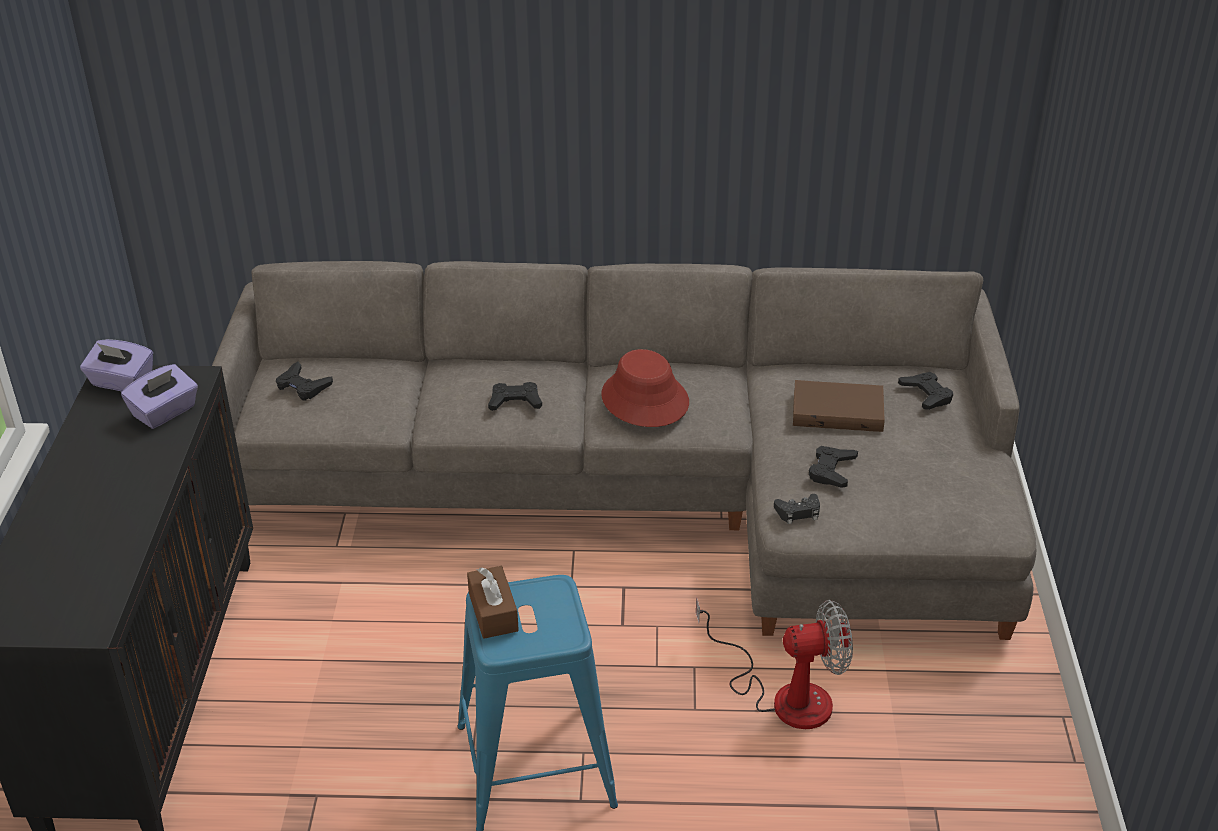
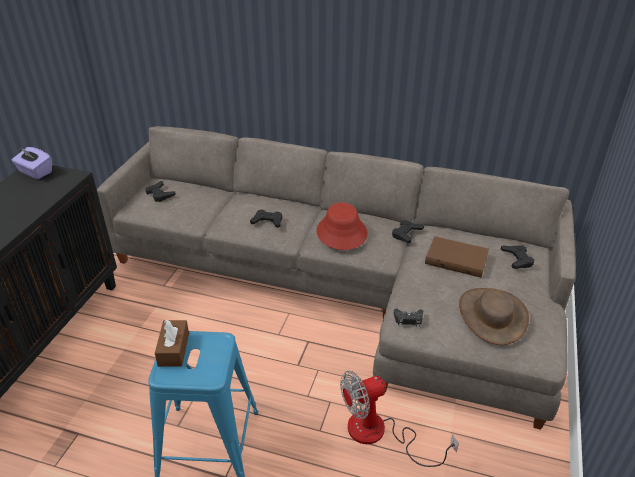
camera: 15 degrees right, 0 degrees up
(165, 412) = (45, 192): purple tissue box -> none
(784, 695) = (379, 434): fan -> fan turned 150 degrees clockwise
(831, 470) = (439, 296): black game controller -> black game controller (406, 234)
(916, 484) = (492, 316): none -> brown hat

